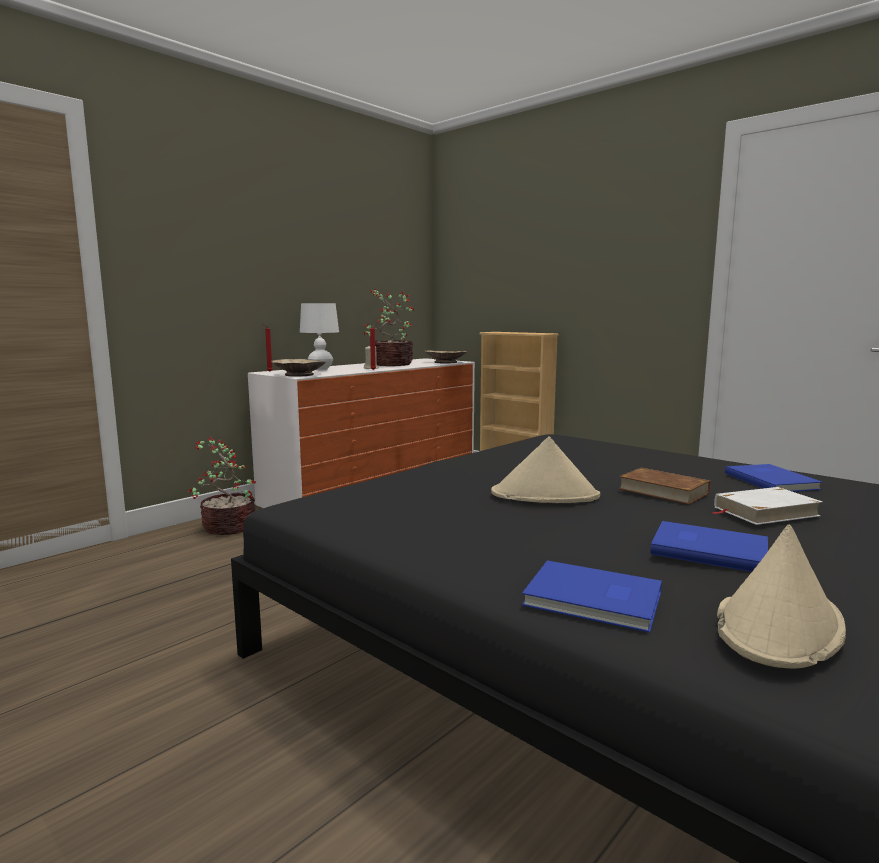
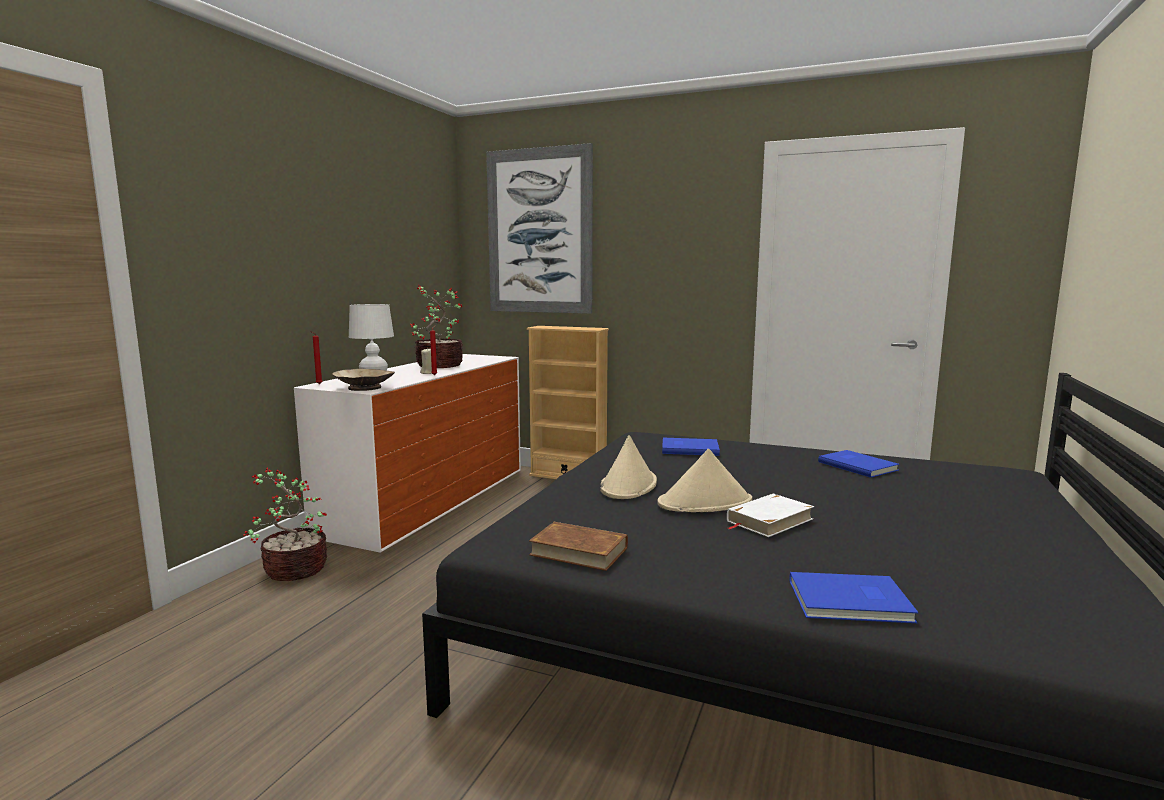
camera: 20 degrees left, 0 degrees up
(446, 362) = (491, 359): beige bowl -> none
(499, 239) = (539, 232): none -> picture
(663, 491) = (792, 486): brown book -> brown book (578, 551)
(707, 549) = (883, 540): blue book -> blue book (689, 448)
(765, 511) = (882, 497): white book -> white book (769, 520)
(778, 625) = (992, 599): beige hat -> beige hat (628, 485)

